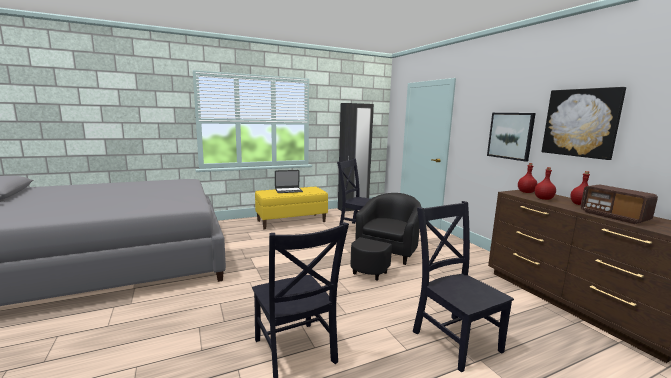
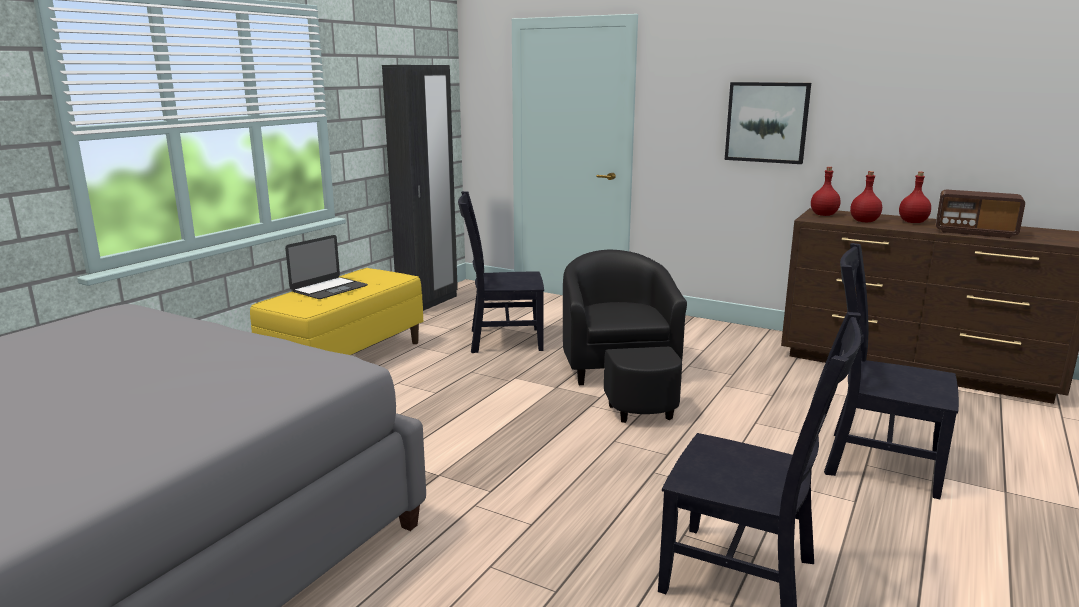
camera: 35 degrees left, 5 degrees up
(580, 123) = (888, 98): picture -> none

